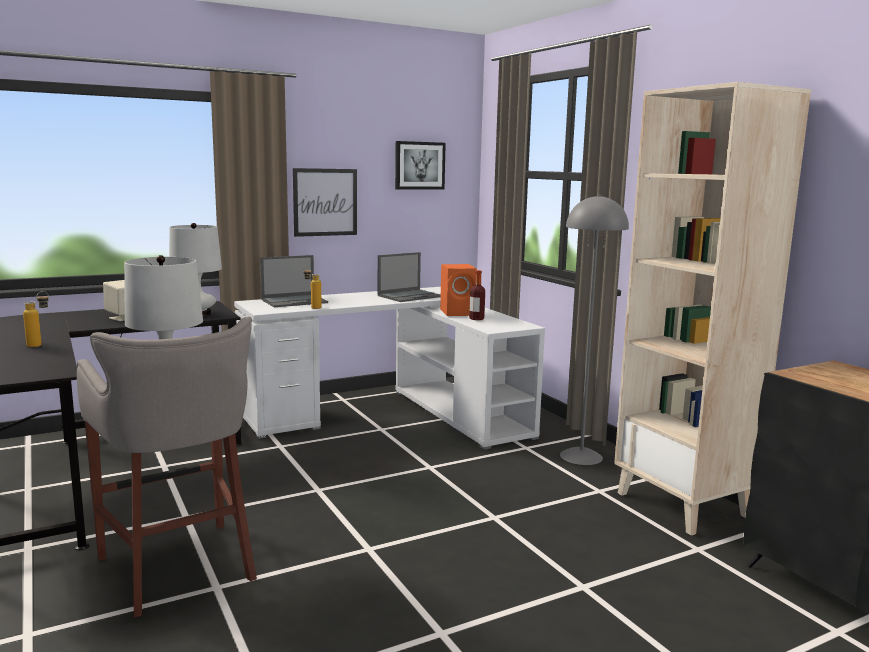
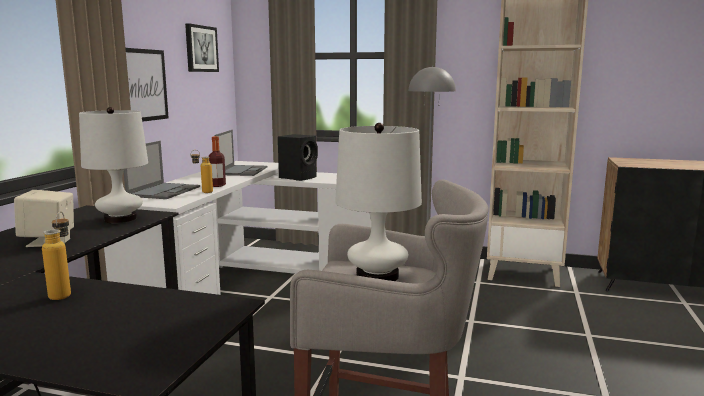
camera: 45 degrees left, 0 degrees up
(458, 313) = (299, 177): orange speaker -> black speaker
(476, 319) = (326, 178): bottle -> bottle (217, 185)

